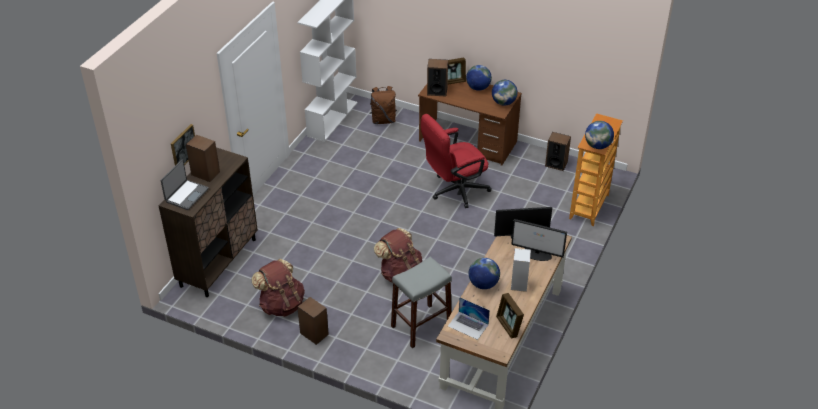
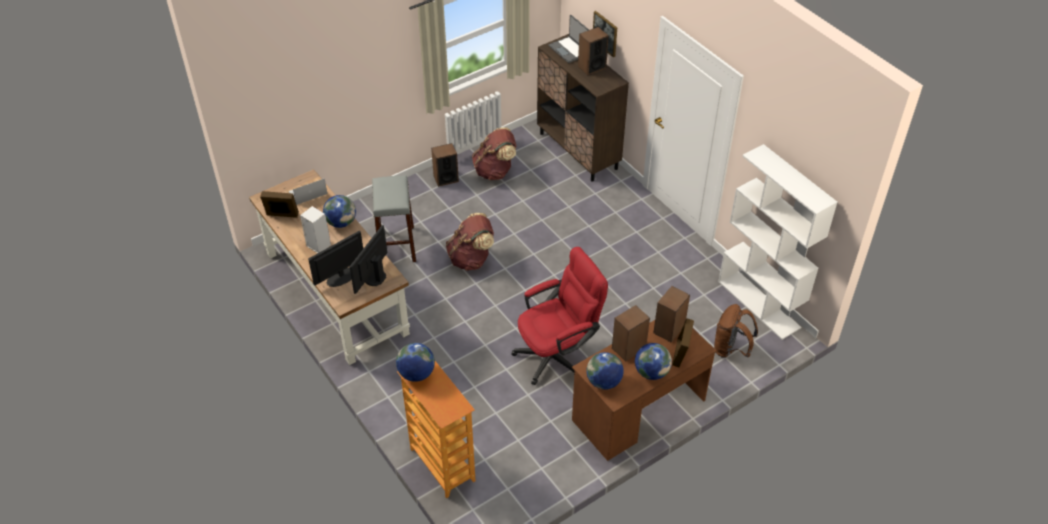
camera: 120 degrees right, 5 degrees up
(454, 191) = (558, 354): red office chair -> red office chair turned 60 degrees clockwise
(556, 164) = (538, 478): speaker -> speaker (629, 348)

